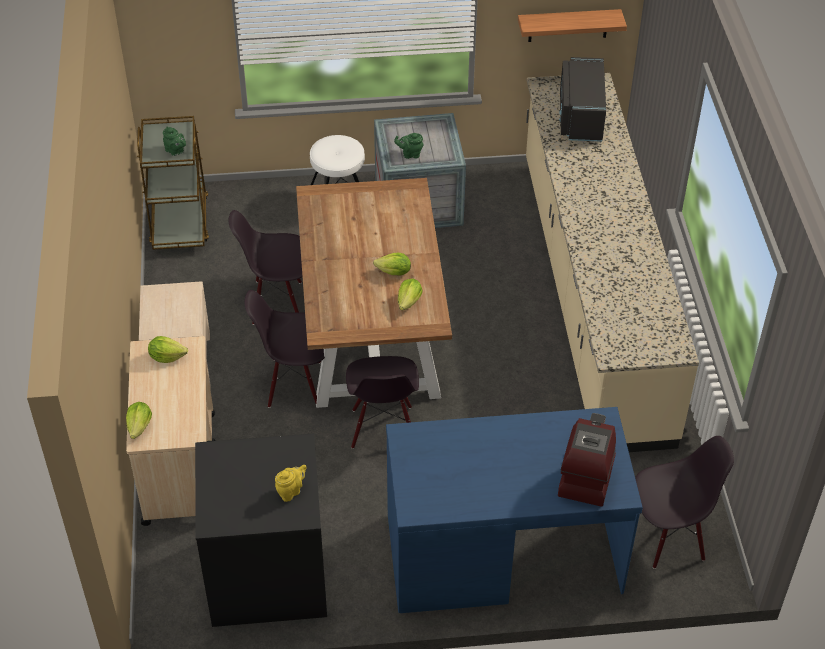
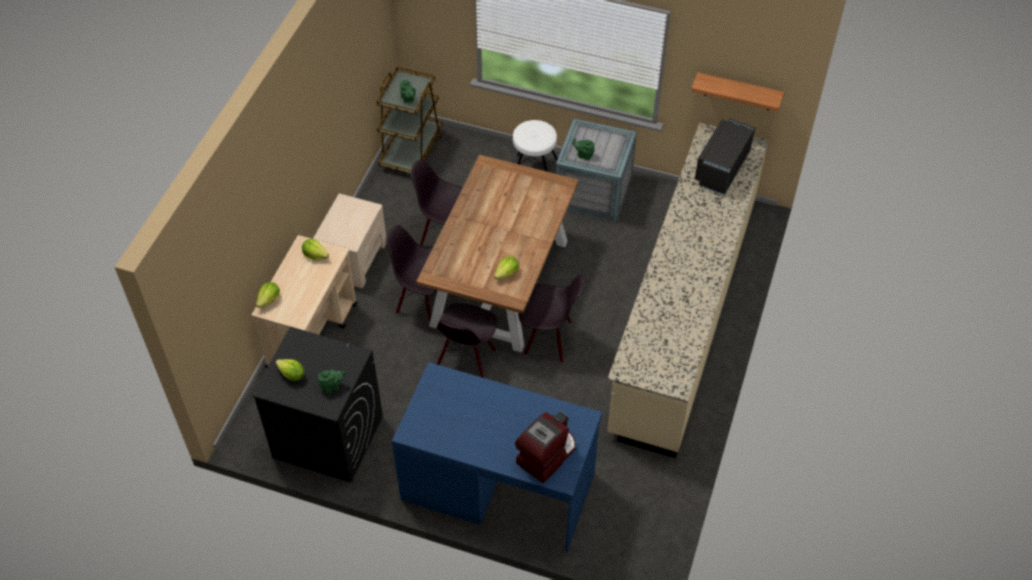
camera: 25 degrees right, 5 degrees up
(291, 491) = (332, 386): yellow teapot -> green teapot
(394, 272) = (510, 247): lettuce -> lettuce (292, 375)
(668, 537) = (626, 523): black chair -> black chair (548, 339)

